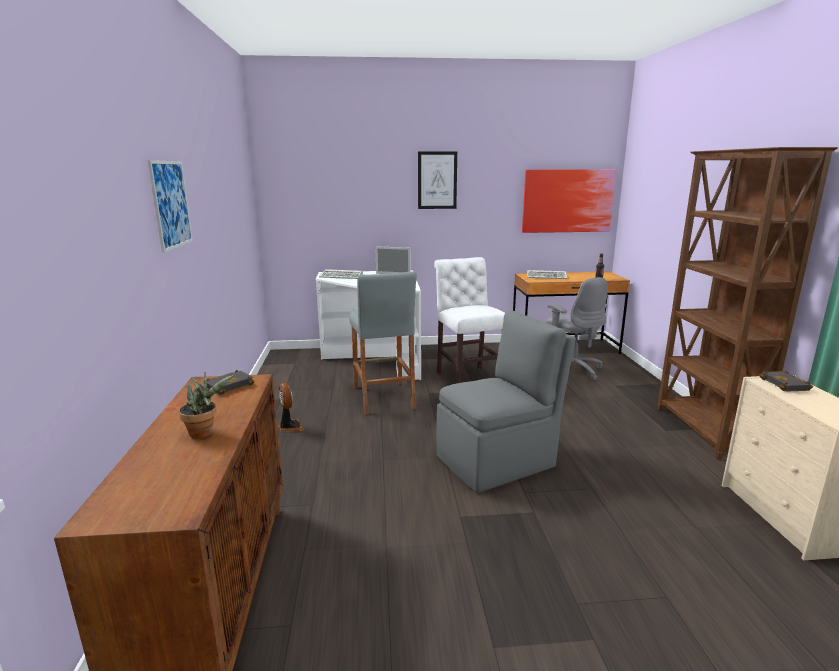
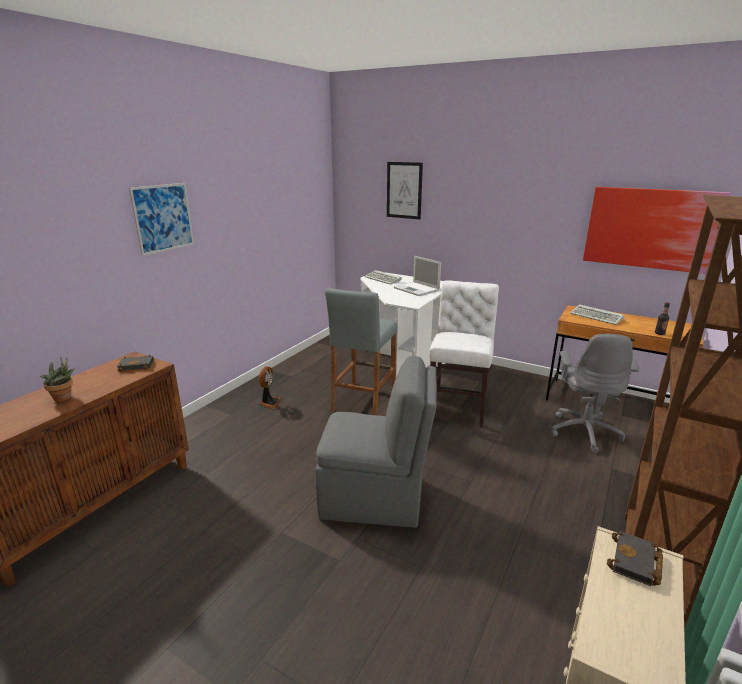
camera: 35 degrees right, 5 degrees up
(437, 180) = (491, 193): picture -> picture (404, 190)

